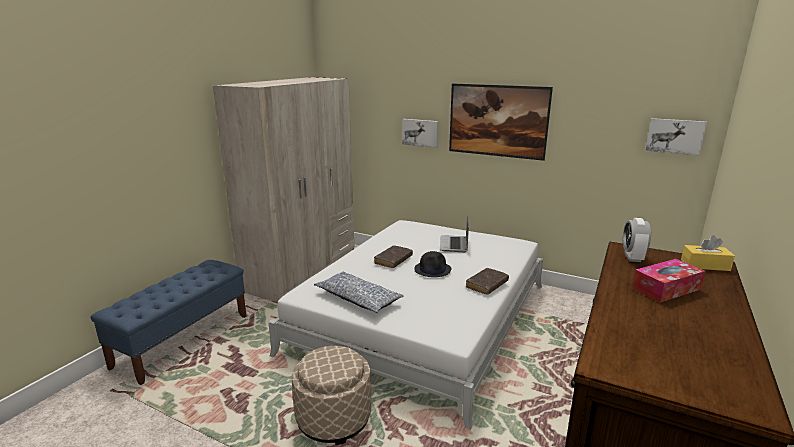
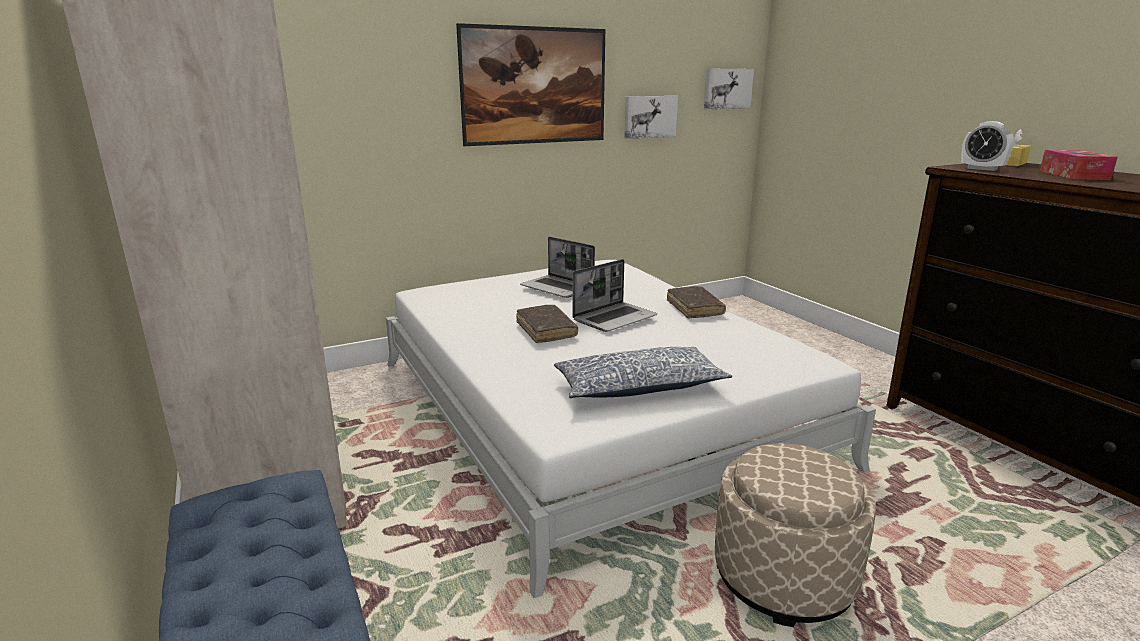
camera: 55 degrees left, 0 degrees up
(420, 132) = (404, 120): picture -> picture (649, 117)
(433, 269) = (614, 318): black hat -> laptop

